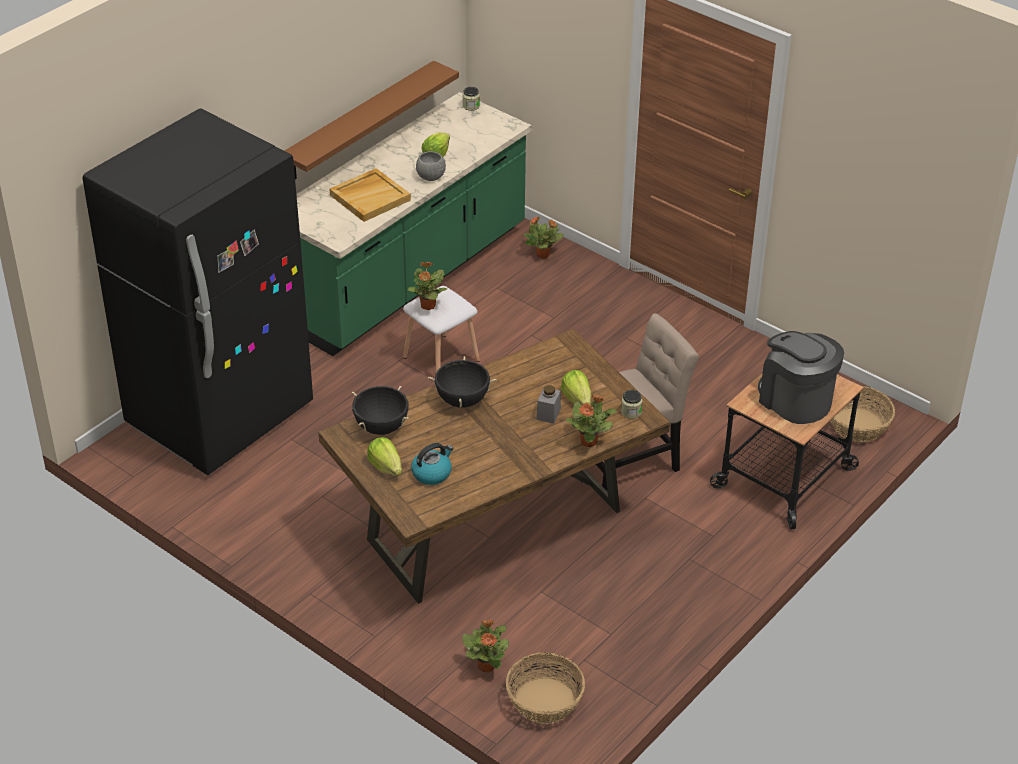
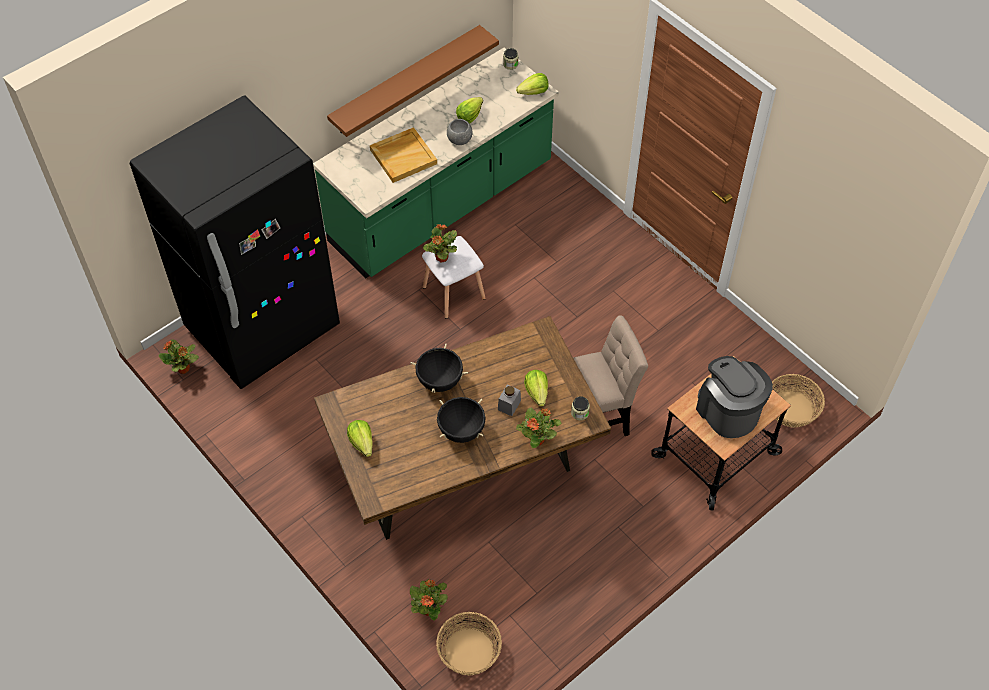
camera: 10 degrees right, 15 degrees up
(381, 427) = (366, 400): black cooking pot -> black cooking pot (461, 431)
(432, 473) = (399, 455): kettle -> none
(504, 128) = (534, 92): none -> lettuce
(543, 255) = (561, 194): potted plant -> potted plant (183, 369)

